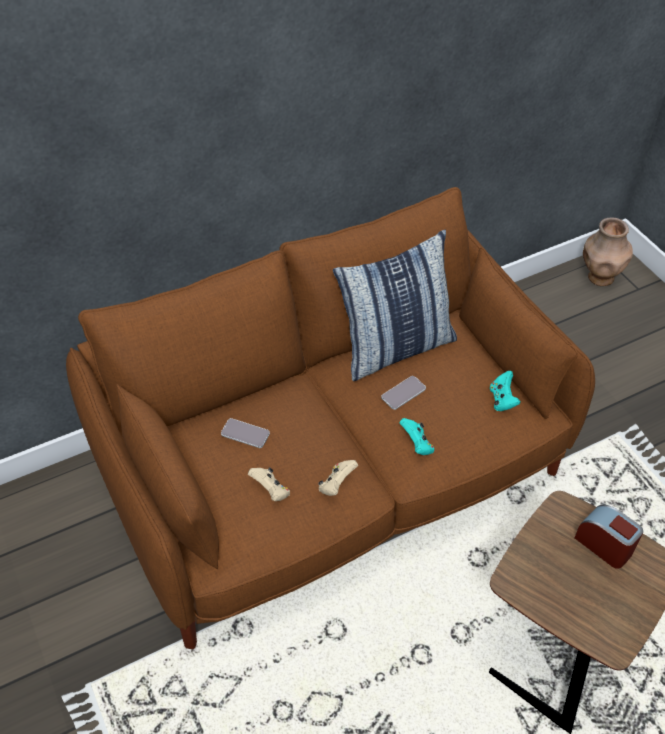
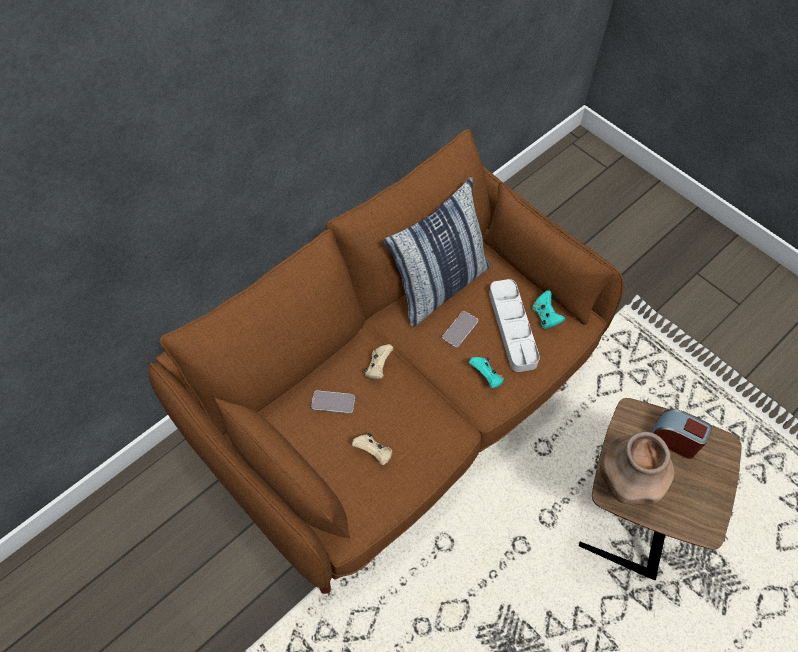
camera: 15 degrees left, 10 degrees up
(336, 485) = (429, 432): beige game controller -> beige game controller (378, 367)
(461, 403) = (512, 327): none -> grey tray
(599, 277) = (573, 163): brown vase -> brown vase (623, 486)

